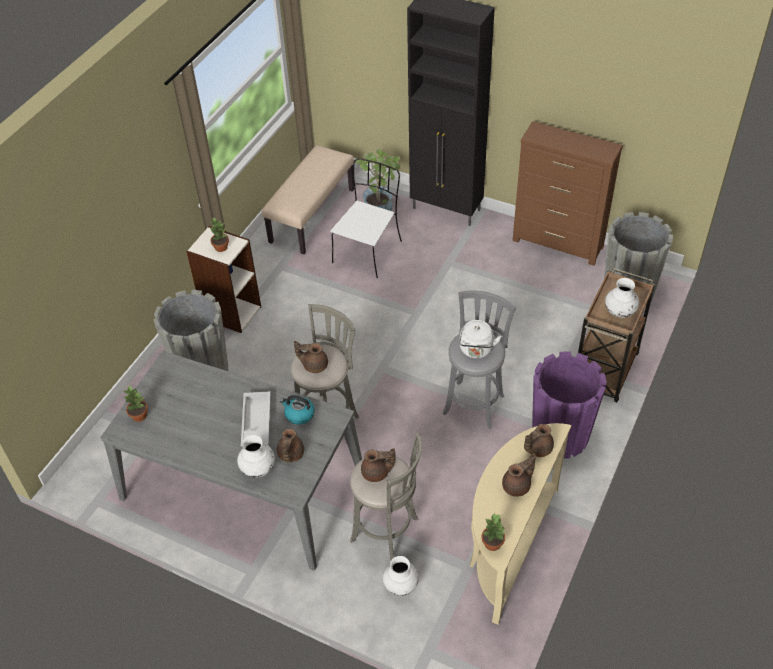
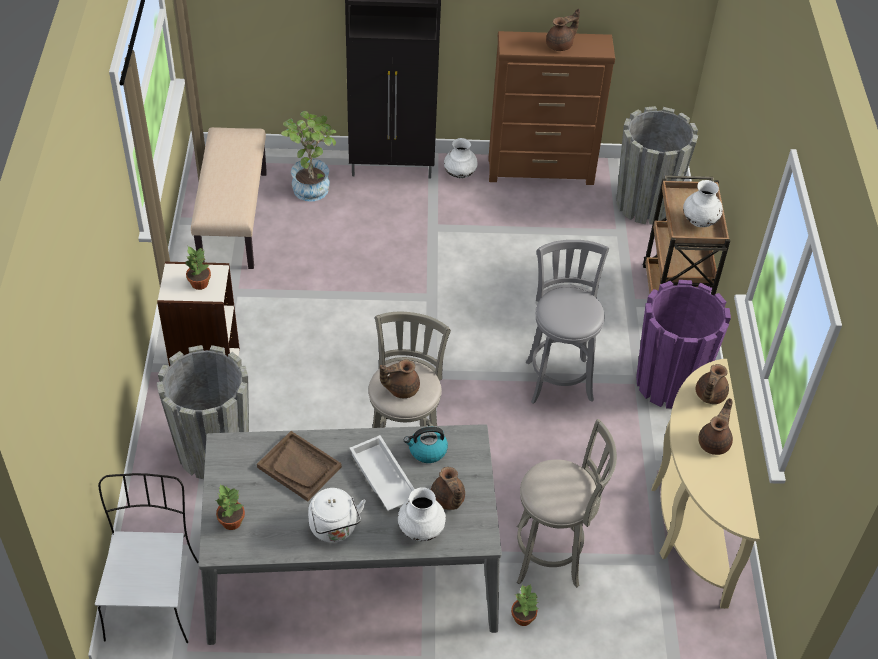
camera: 30 degrees left, 0 degrees up
(206, 395) = (299, 467): none -> brown tray
(368, 251) = (329, 242): white chair -> white chair (153, 598)
(377, 473) = (552, 485): brown teapot -> brown teapot (560, 45)
(401, 585) = (603, 609): white vase -> white vase (460, 174)
(476, 350) = (572, 312): white kettle -> white kettle (334, 529)
(493, 543) = (729, 513): potted plant -> potted plant (523, 617)

